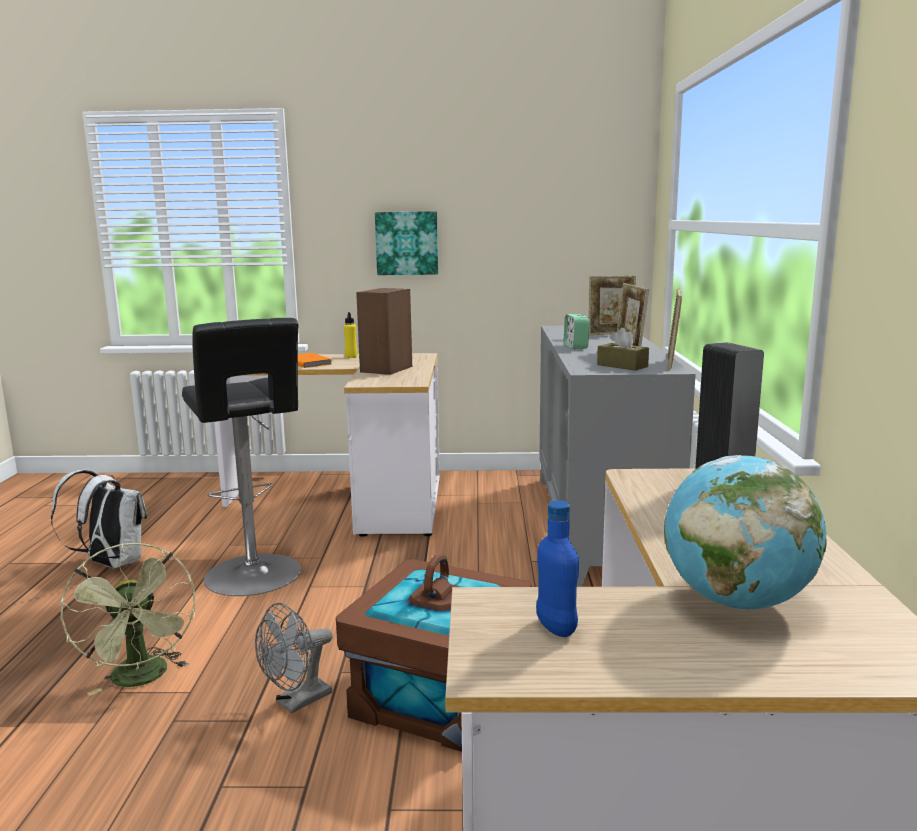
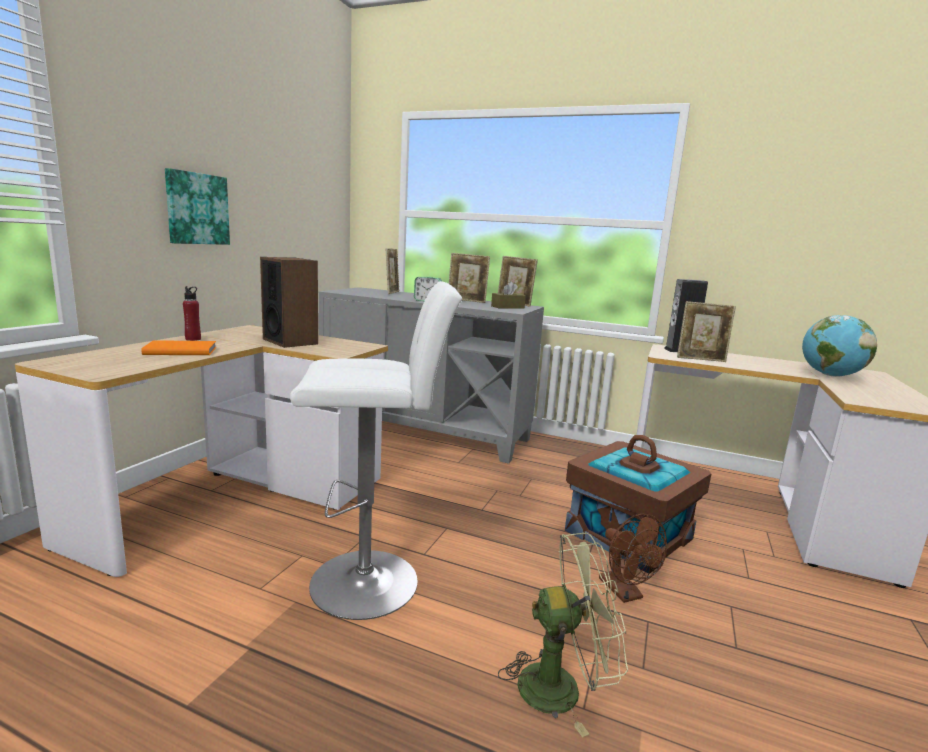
camera: 70 degrees left, 0 degrees up
(111, 564) = (195, 709): white backpack -> none
(255, 577) = (373, 581): black stool -> white stool
(297, 702) = (625, 593): grey fan -> brown fan
(351, 357) = (193, 339): yellow bottle -> red bottle
(556, 628) = (880, 397): blue bottle -> none
(660, 498) = (701, 359): none -> picture frame

